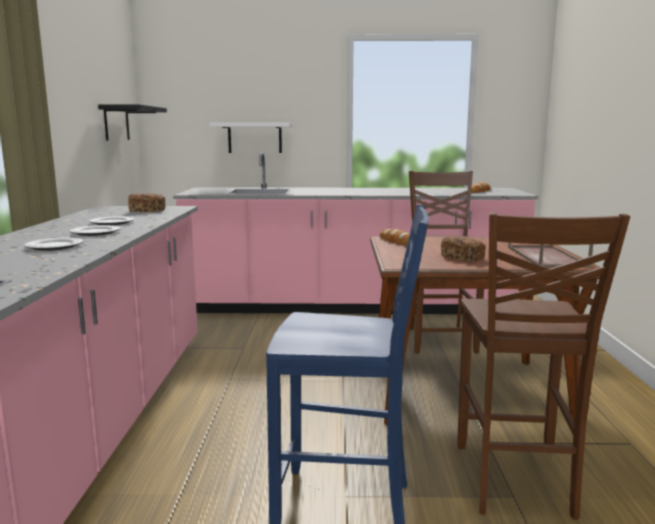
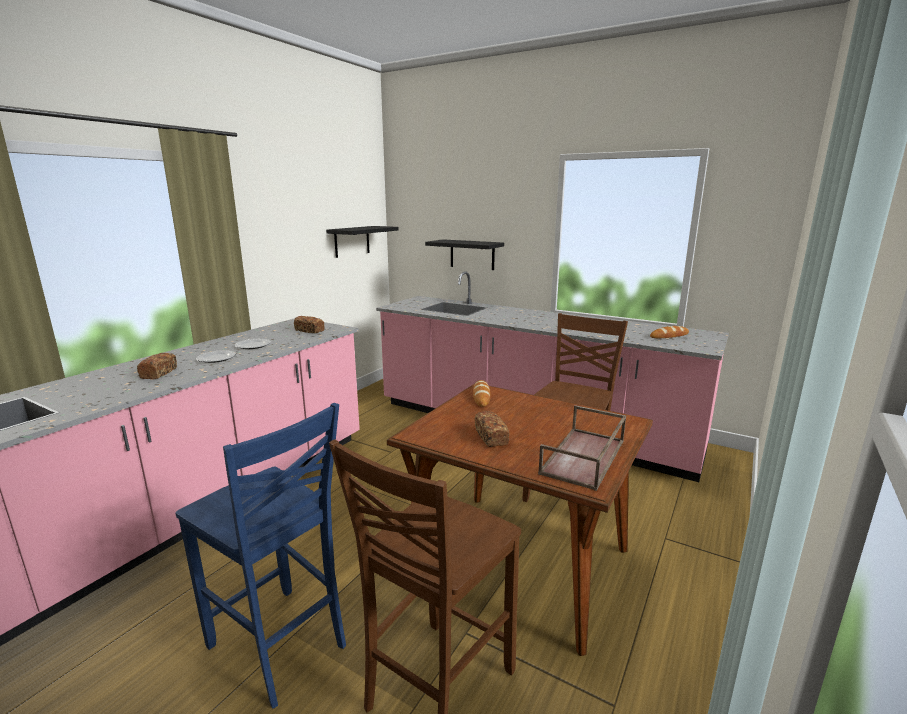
camera: 30 degrees right, 5 degrees up
(53, 247) = (159, 373): plate -> bread
(255, 138) = (472, 254): white shelf -> black shelf

